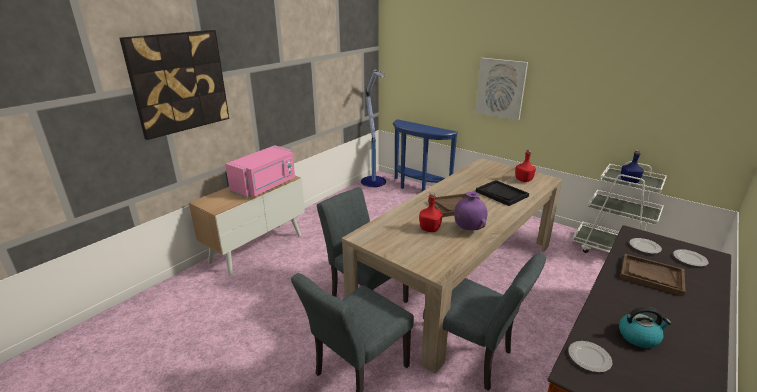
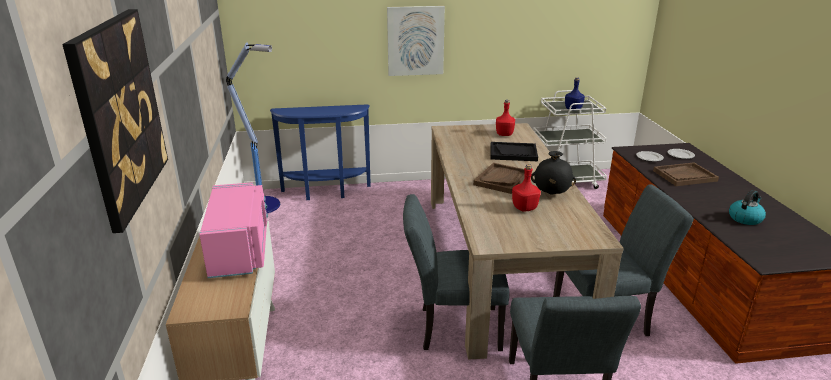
camera: 45 degrees left, 0 degrees up
(468, 229) = (551, 194): purple vase -> black vase
(589, 358) = (752, 246): plate -> none

